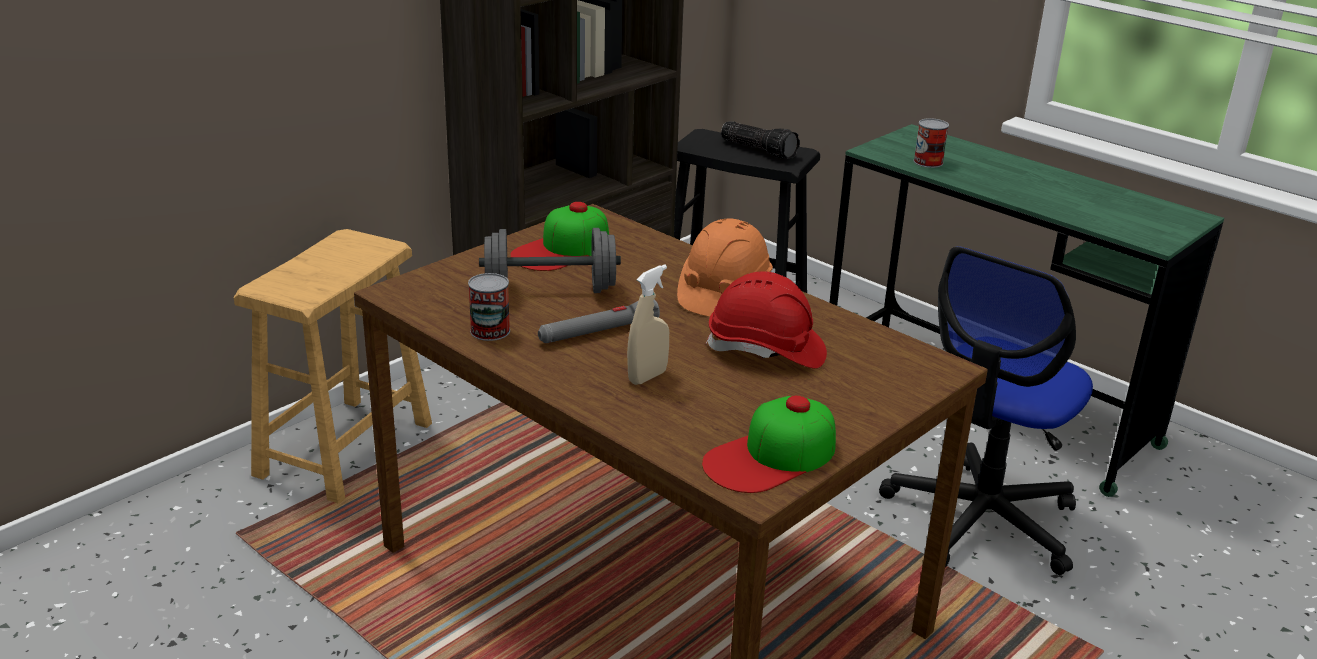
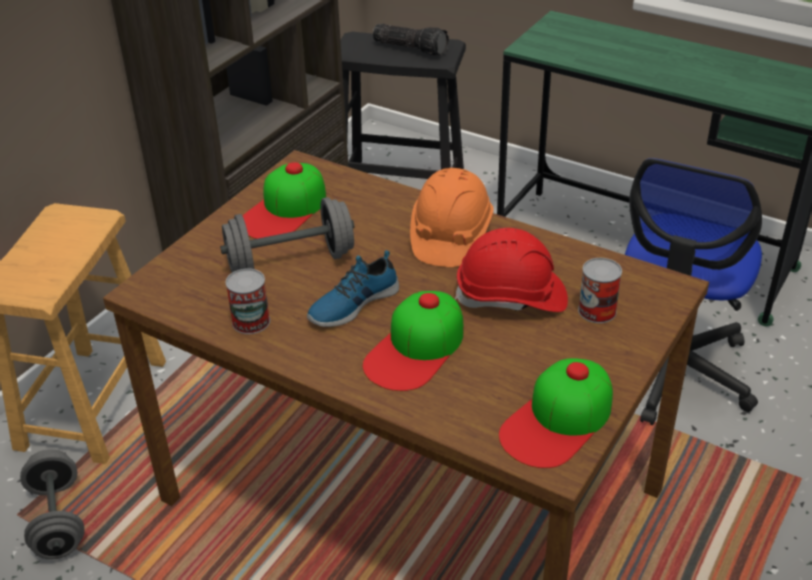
camera: 10 degrees left, 10 degrees up
(274, 545) = (58, 520): none -> grey dumbbell
(598, 331) = (352, 303): grey flashlight -> shoe
(647, 377) = (416, 349): beige spray bottle -> cap
(928, 162) = (580, 53): can -> can (597, 311)

